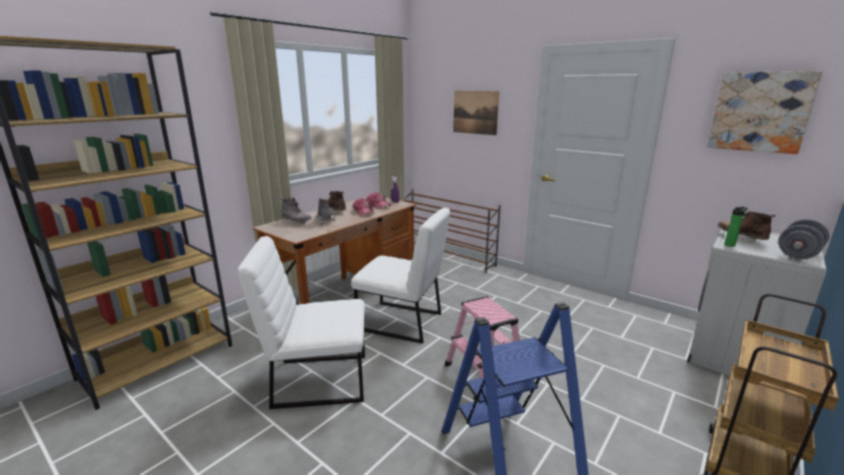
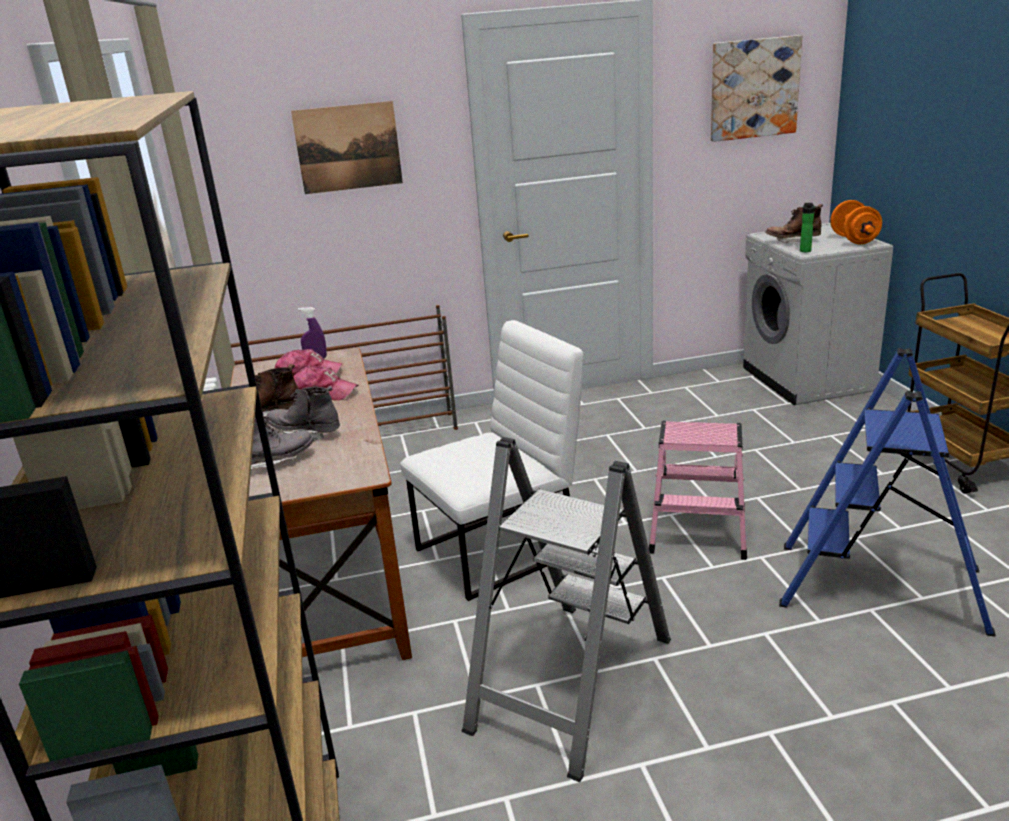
camera: 50 degrees left, 5 degrees up
(317, 380) = (570, 684): white chair -> grey step ladder
(798, 254) = (854, 240): grey dumbbell -> orange dumbbell

